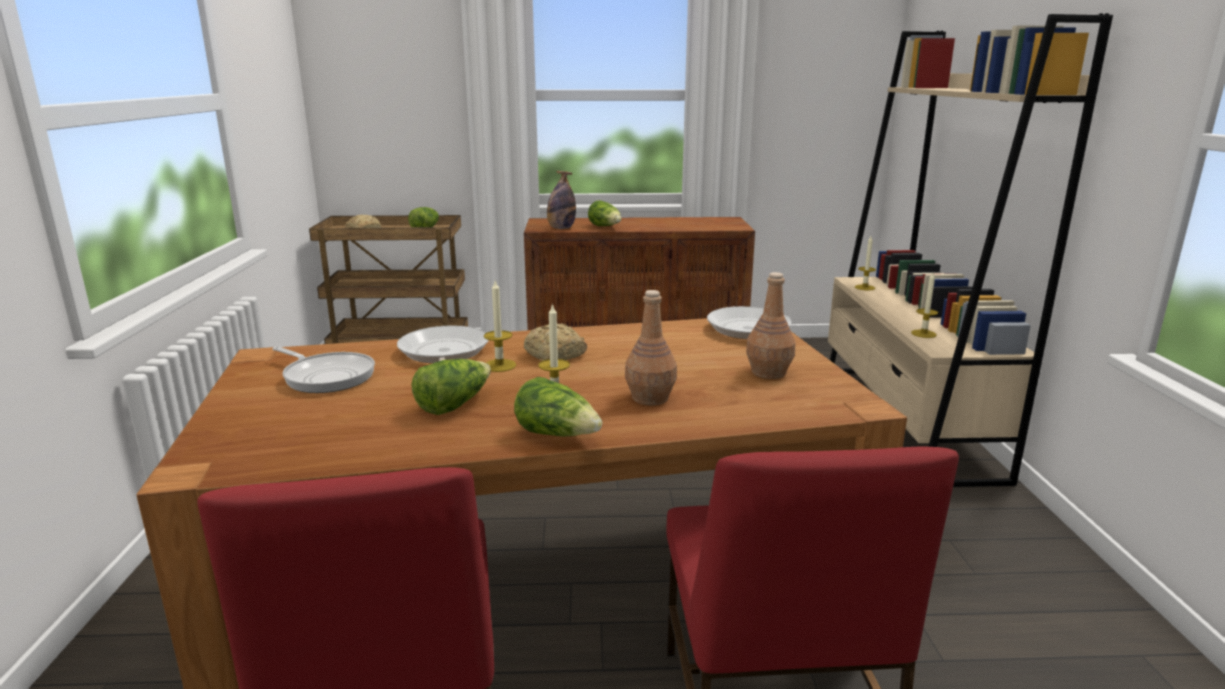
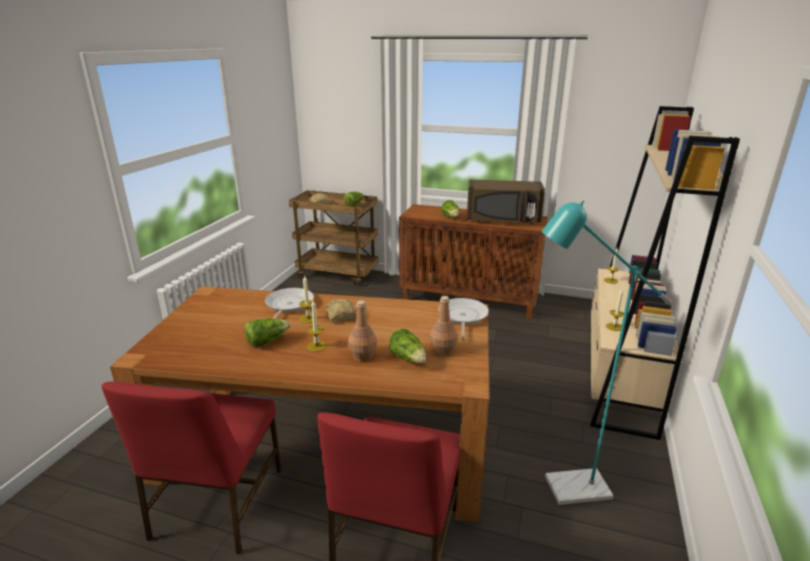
camera: 20 degrees right, 5 degrees up
(327, 376) = (225, 311): frying pan -> none
(558, 434) = (298, 370): lettuce -> lettuce (408, 359)
(561, 228) = (423, 216): bottle -> none
(684, 224) = (503, 220): none -> brown microwave
(954, 574) = (566, 489): none -> turquoise floor lamp

